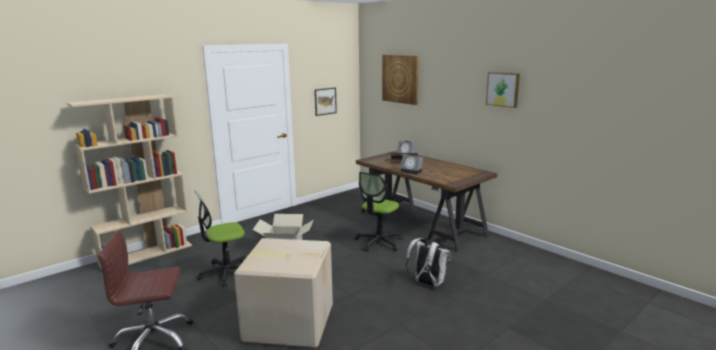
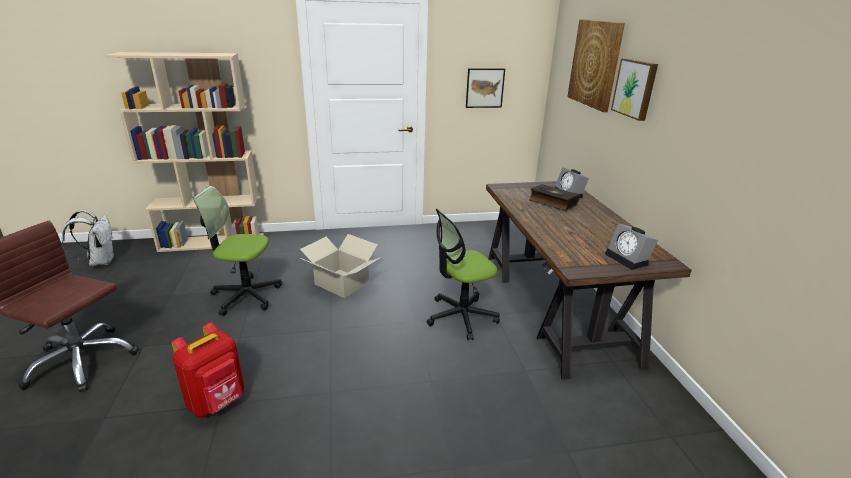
camera: 30 degrees right, 10 degrees up
(288, 321) = (218, 402): cardboard box -> red backpack
(412, 171) = (539, 224): alarm clock -> alarm clock (628, 259)
(427, 283) = (452, 424): white backpack -> white backpack (100, 261)
(503, 89) = (747, 105): picture -> picture (635, 88)

